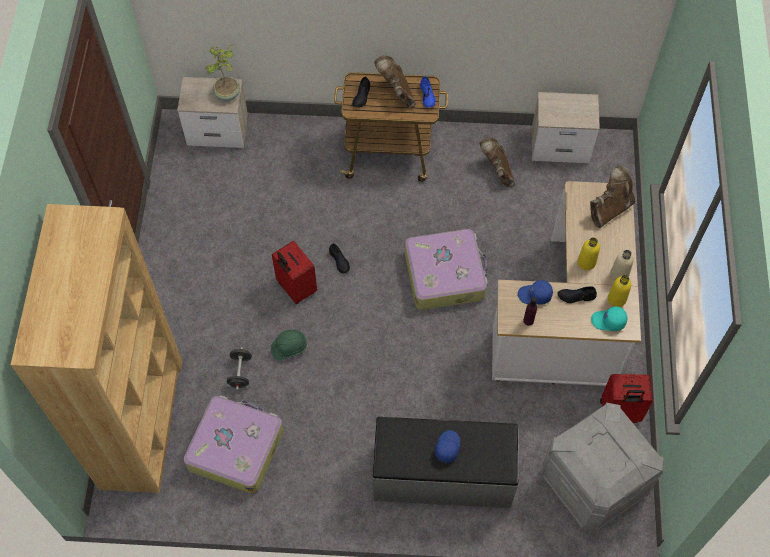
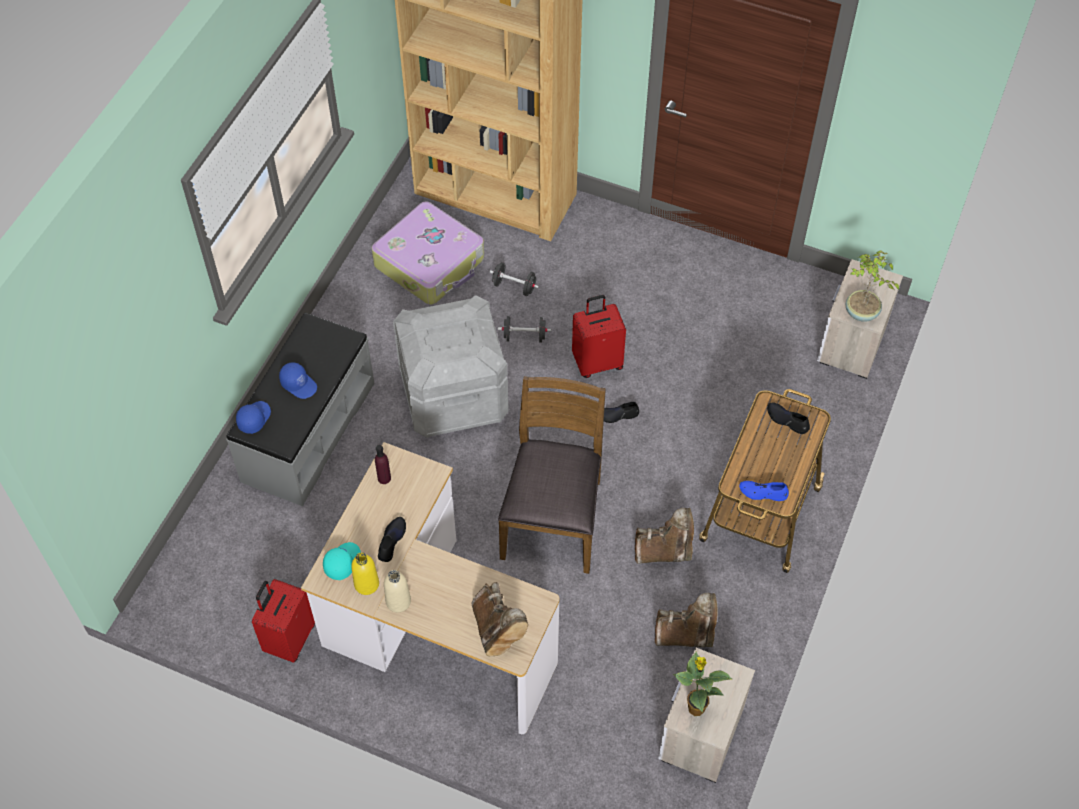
camera: 110 degrees right, 5 degrees down
(289, 347) = (524, 336): green hard hat -> black dumbbell
(396, 92) = (779, 459): brown boot -> brown boot (665, 551)
(445, 274) = (553, 518): suitcase -> brown chair
(534, 295) = (413, 497): blue cap -> blue cap (253, 418)
(579, 115) = (695, 707): none -> potted plant
(586, 262) = (431, 571): yellow bottle -> none
(594, 482) = (223, 576): grey storage box -> grey storage box (453, 396)

